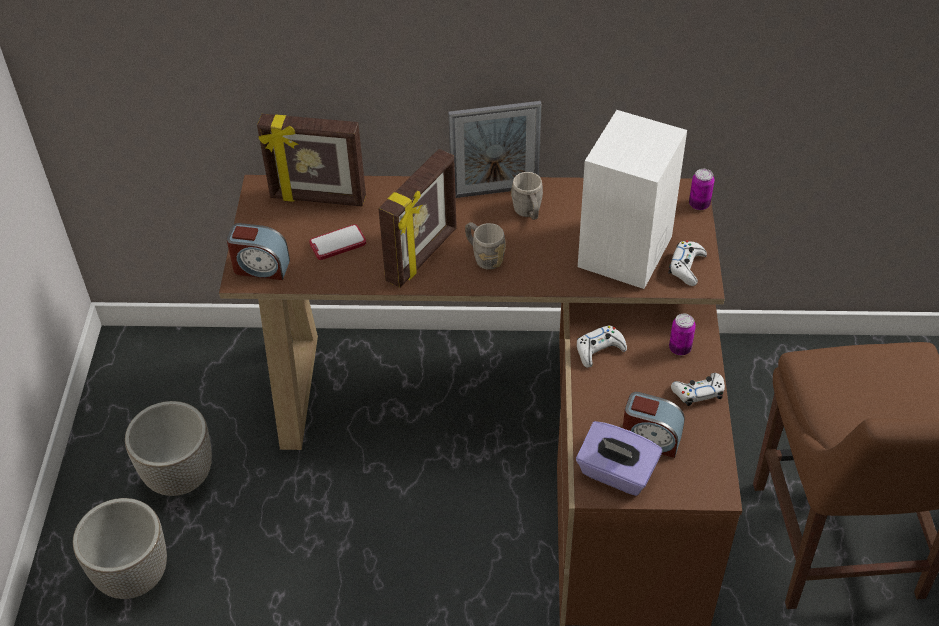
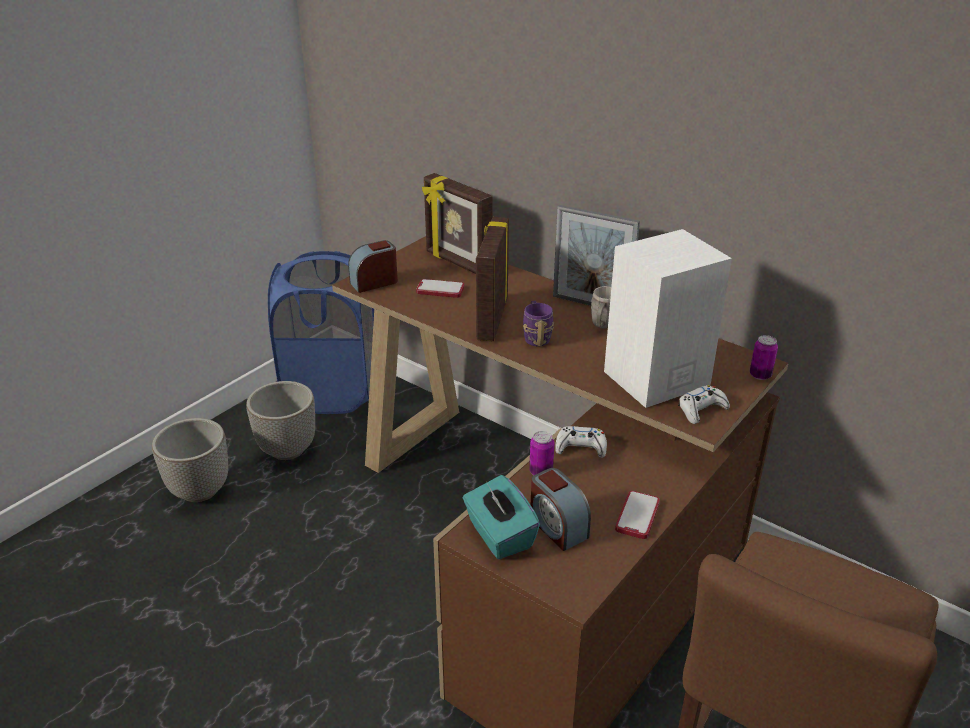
camera: 35 degrees right, 15 degrees down
(157, 382) = (332, 391): none -> blue laundry basket
(261, 267) = (374, 282): alarm clock -> alarm clock turned 105 degrees clockwise
(423, 256) = (491, 319): picture frame -> picture frame turned 120 degrees clockwise
(484, 256) = (536, 336): grey mug -> purple mug
(616, 473) = (499, 535): purple tissue box -> turquoise tissue box
(680, 348) = (654, 478): can -> can (541, 472)
(698, 392) = (637, 516): white game controller -> phone

